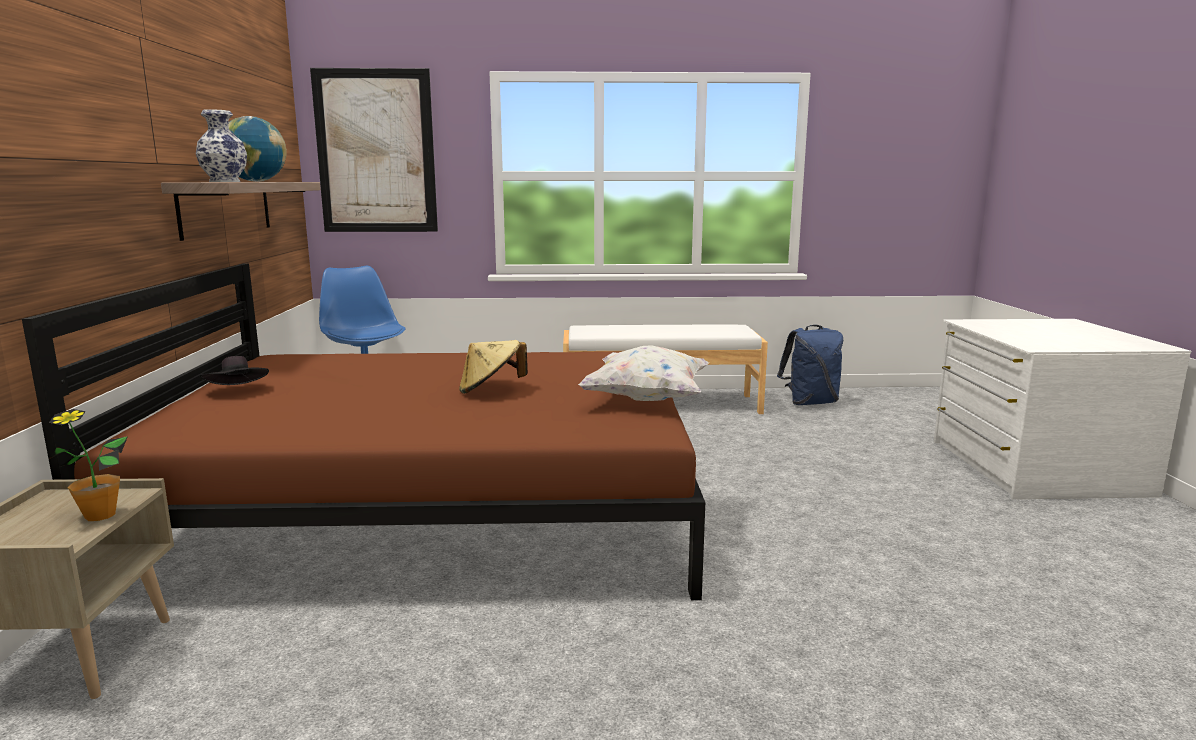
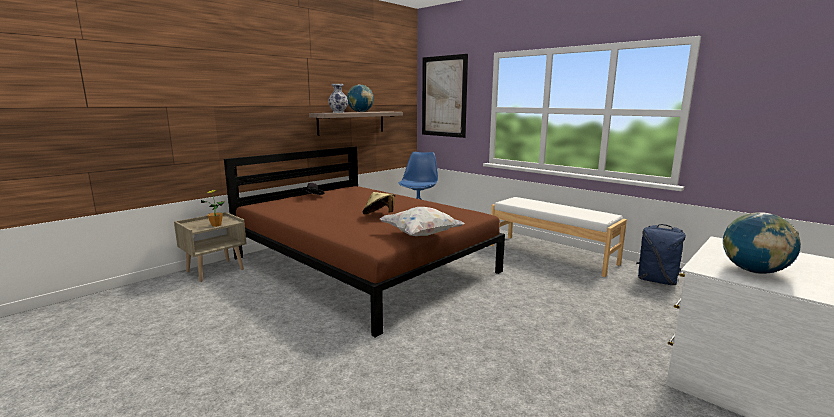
camera: 45 degrees right, 0 degrees up
(1061, 340) = (753, 271): none -> globe

